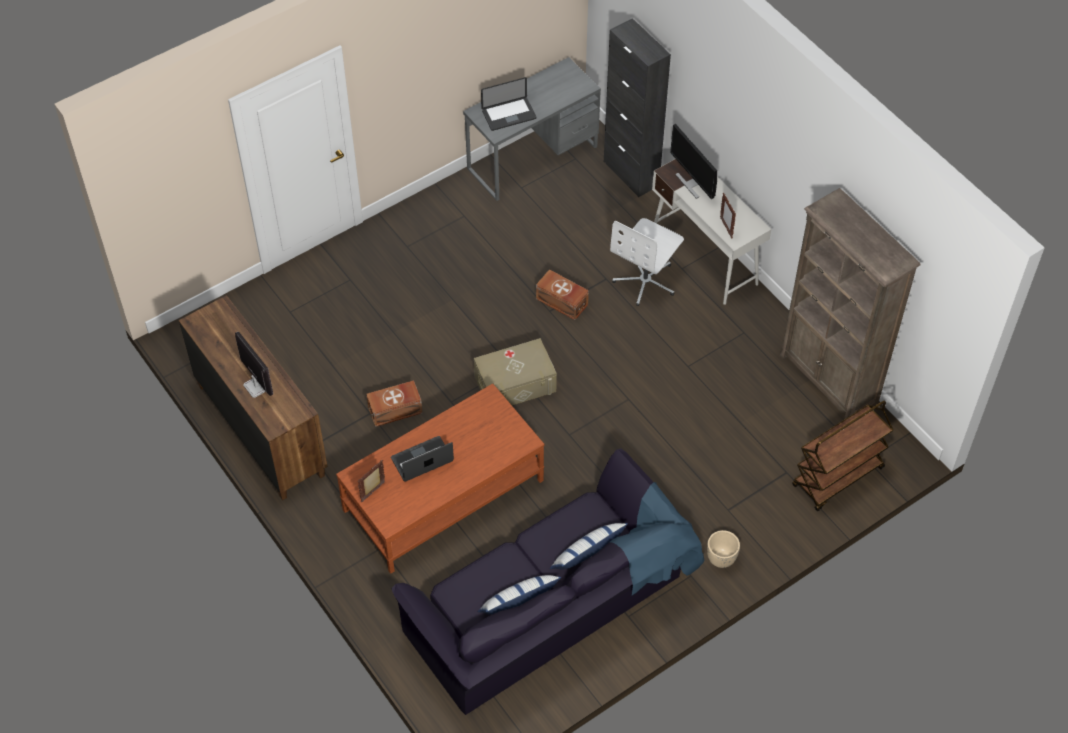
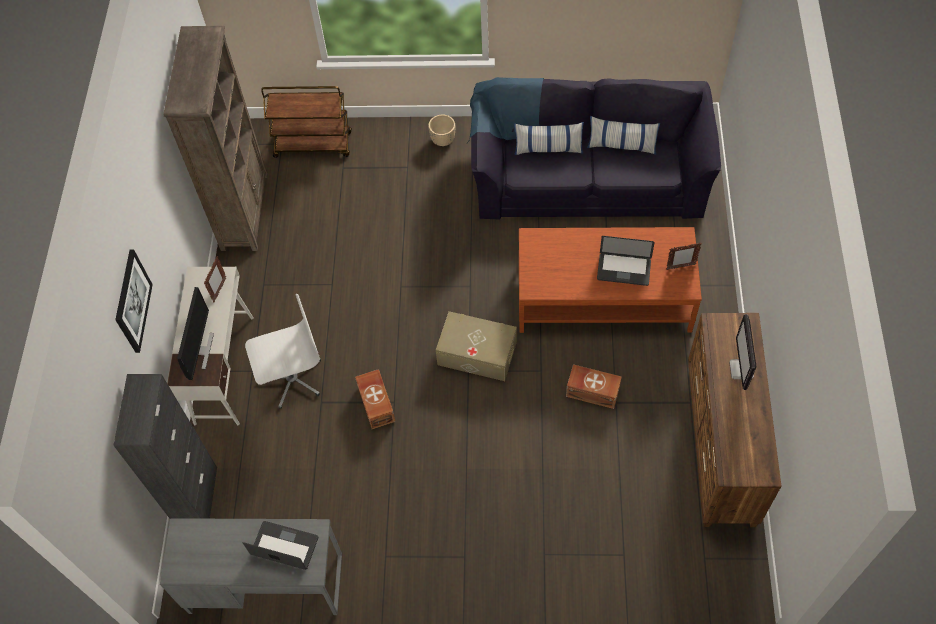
camera: 140 degrees left, 5 degrees up
(716, 86) = (132, 301): none -> picture

